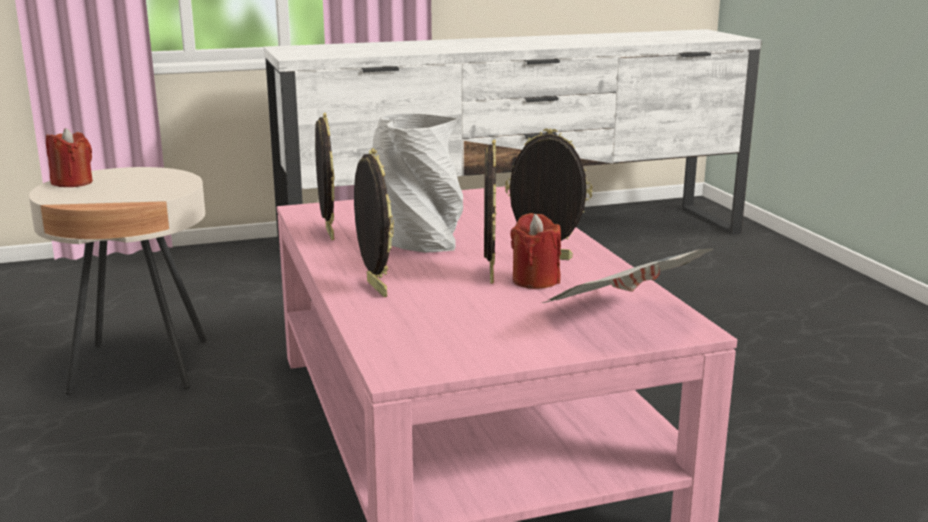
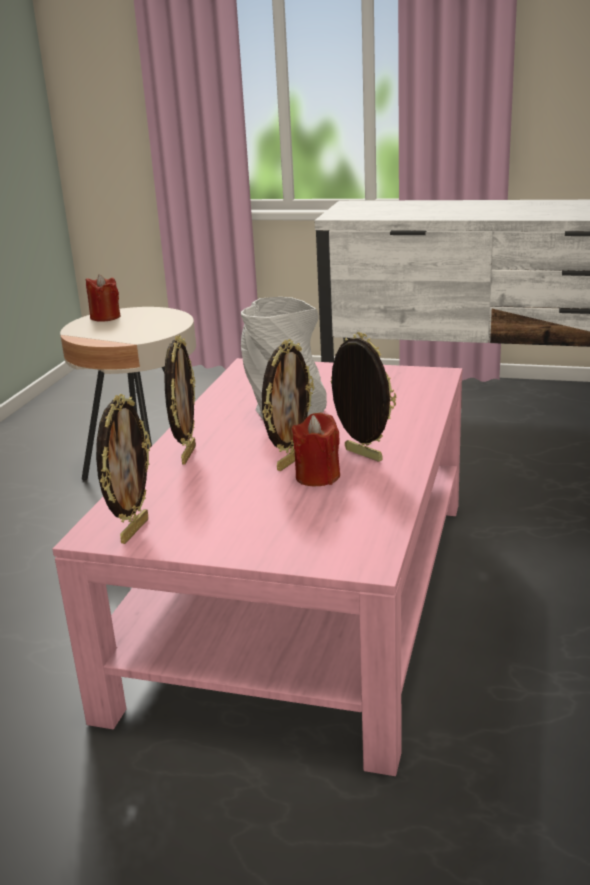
camera: 35 degrees right, 5 degrees up
(327, 233) = (232, 393): picture frame -> picture frame (133, 530)
(622, 318) = (328, 534): newspaper -> none

